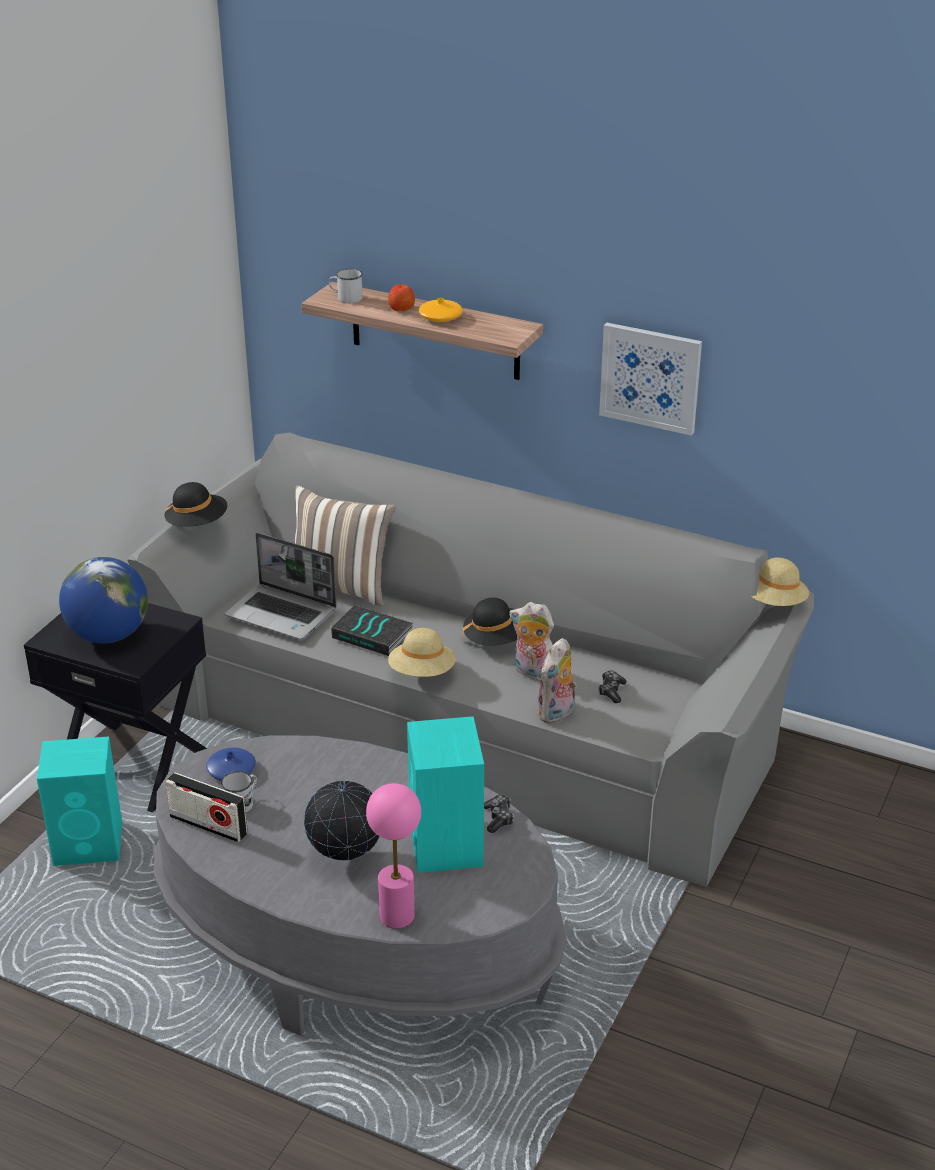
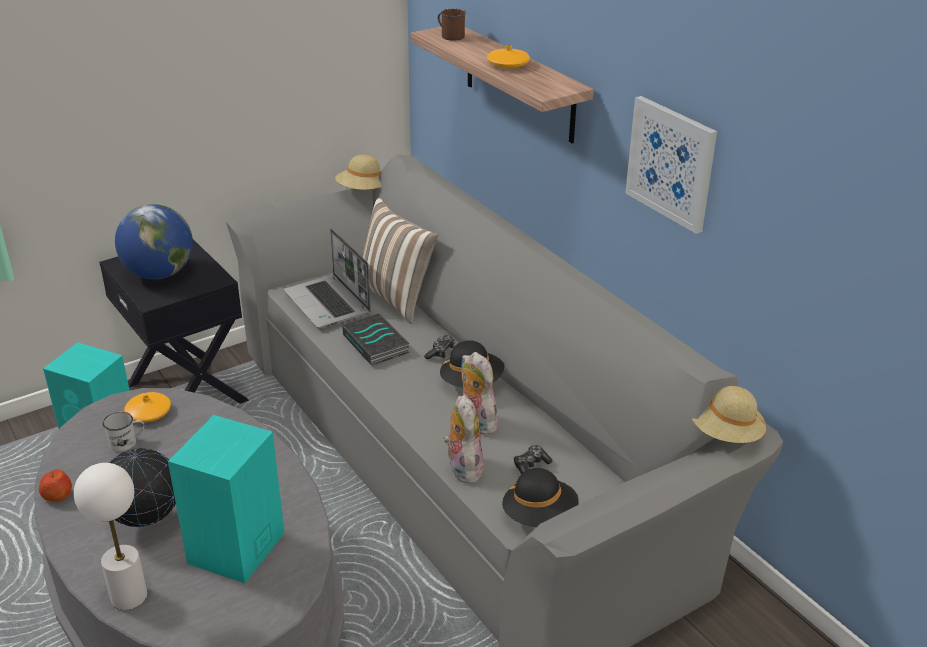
camera: 30 degrees right, 0 degrees up
(197, 524) = (297, 209): black hat -> black hat (539, 515)
(208, 825) = (84, 450): radio -> none
(231, 770) = (148, 413): blue vase -> orange vase
(346, 298) = (450, 36): white mug -> brown mug
(397, 916) = (129, 597): pink table lamp -> white table lamp
(401, 308) = (484, 52): apple -> apple (58, 495)
(422, 673) = (382, 388): beige hat -> beige hat (363, 191)
(498, 818) = (303, 543): game controller -> game controller (440, 352)
(557, 714) = (462, 468): plush toy -> plush toy turned 105 degrees clockwise

